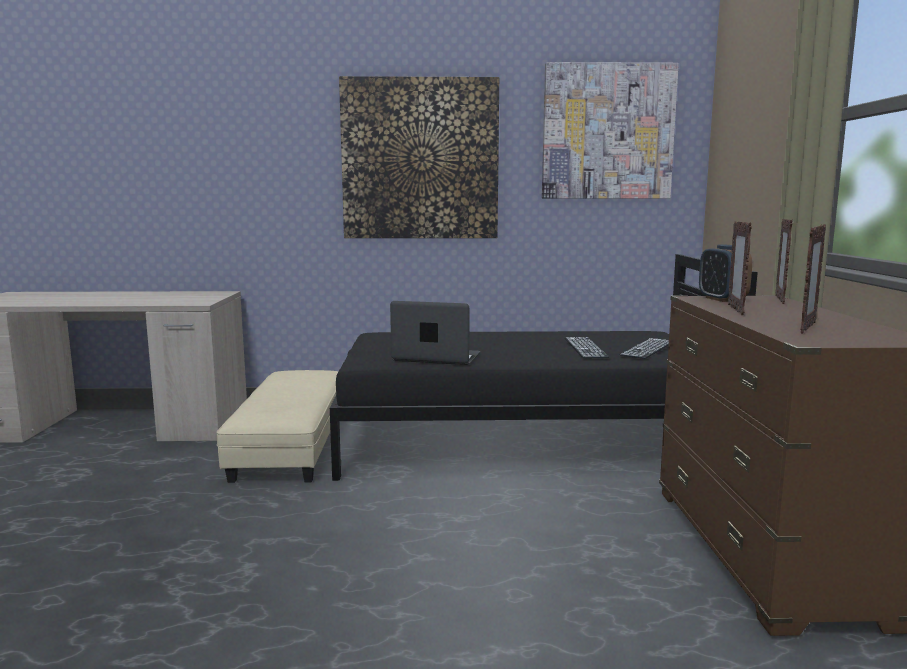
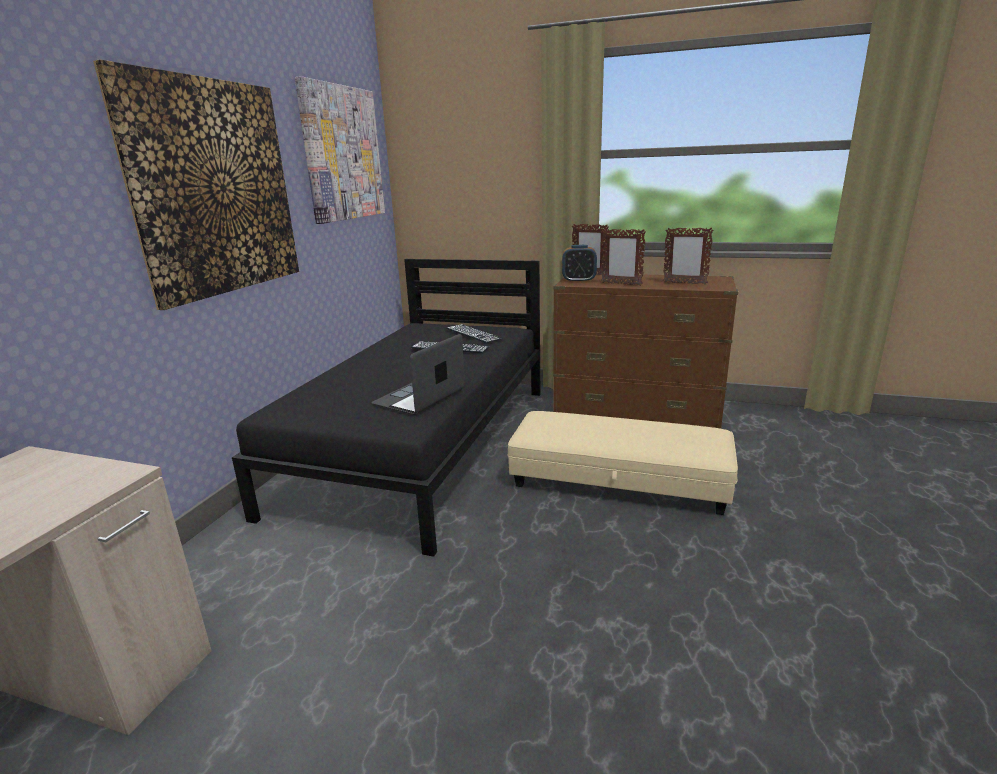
camera: 70 degrees left, 10 degrees up
(291, 443) = (295, 579): beige ottoman -> beige ottoman (618, 480)
(807, 328) = (684, 283): picture frame -> picture frame turned 150 degrees clockwise

